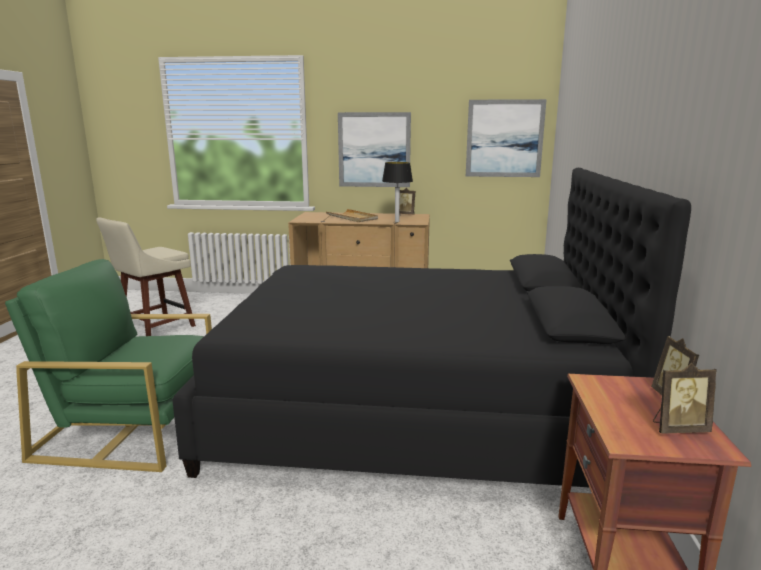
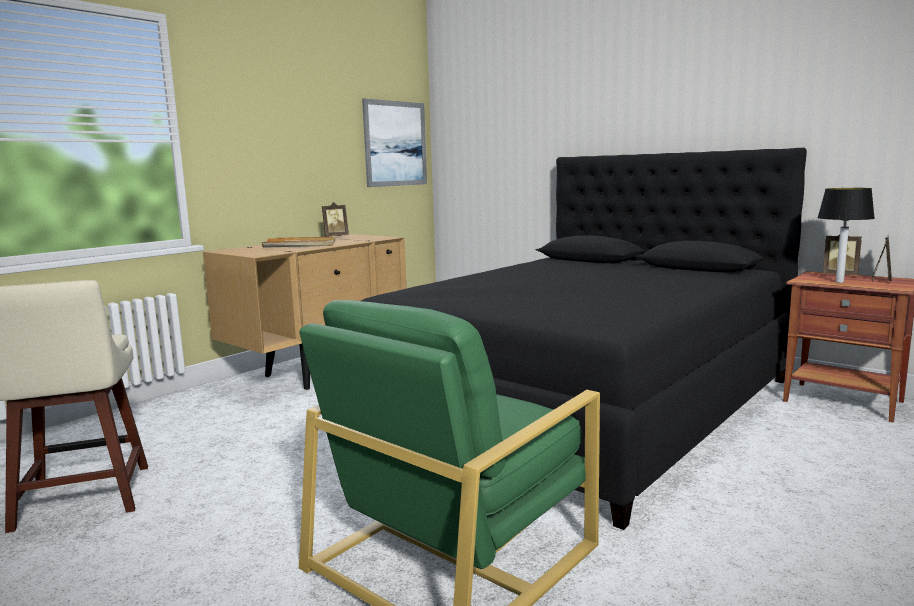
camera: 55 degrees left, 5 degrees down
(374, 150) = (271, 157): picture -> none
(396, 222) = (366, 240): table lamp -> table lamp (839, 282)

